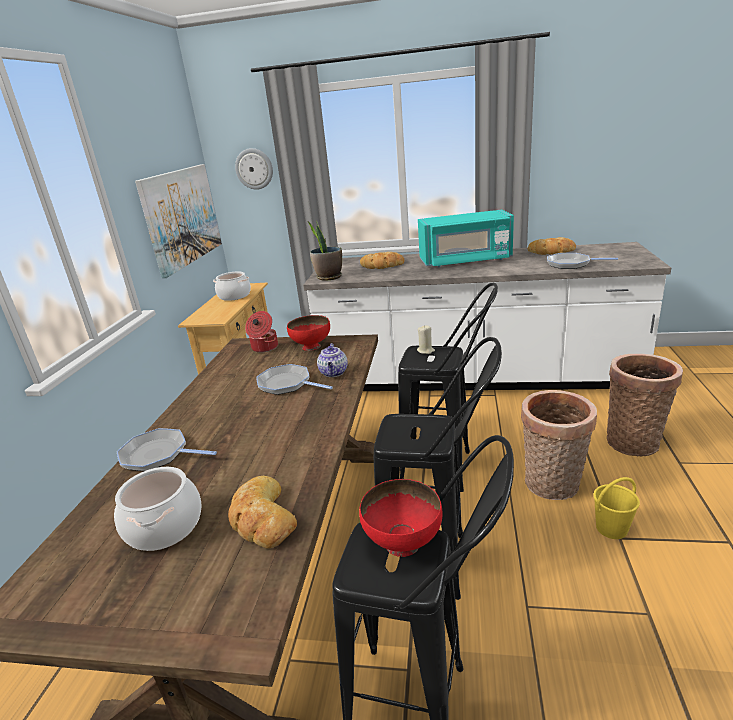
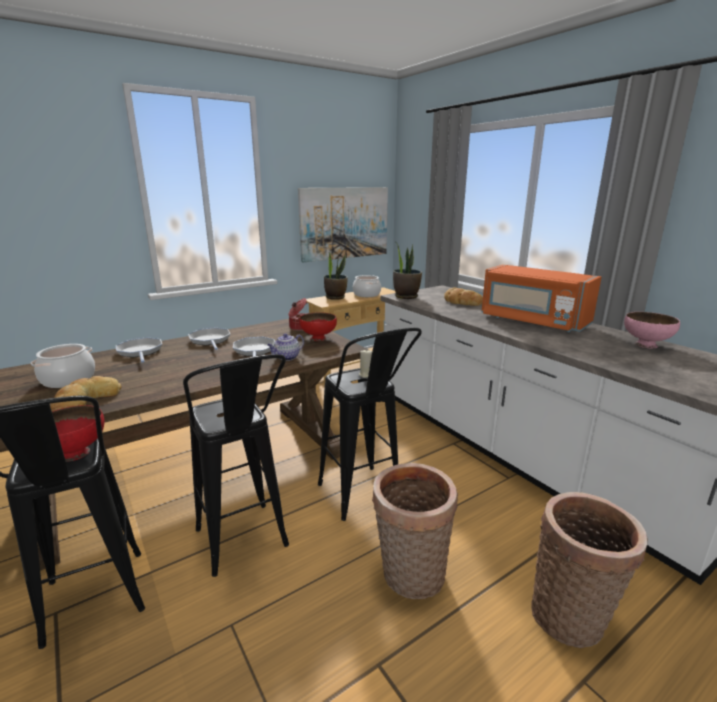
camera: 45 degrees right, 5 degrees down
(210, 310) = (335, 297): none -> potted plant
(254, 169) = (421, 196): wall clock -> none
(465, 261) = (532, 321): turquoise microwave -> orange microwave
(551, 251) = (646, 345): bread -> pink bowl
(571, 264) = (626, 362): frying pan -> frying pan (210, 340)
(612, 528) = (388, 651): yellow bucket -> none

